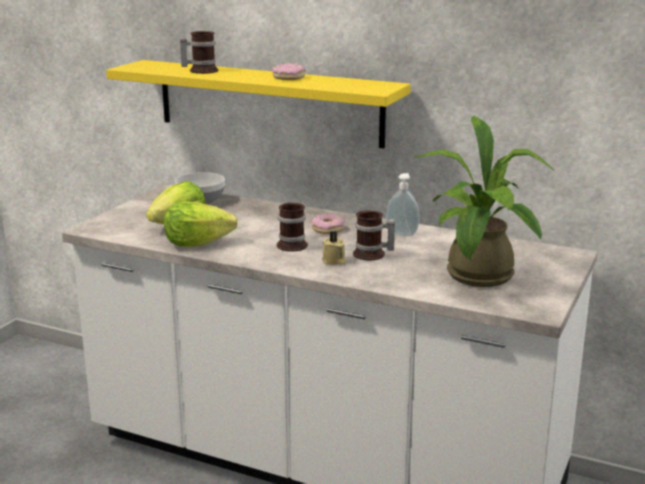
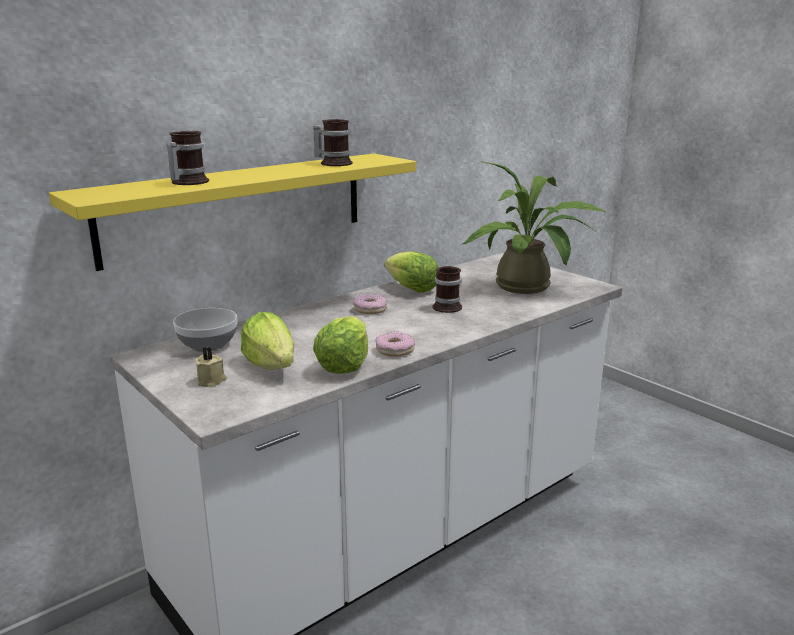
camera: 65 degrees left, 0 degrees up
(289, 77) = (289, 168): donut -> donut (395, 350)
(293, 244) = (394, 327): mug -> mug (334, 163)
(334, 261) = (451, 321): beige candle -> beige candle (212, 381)
(402, 233) = (411, 289): soap dispenser -> lettuce

